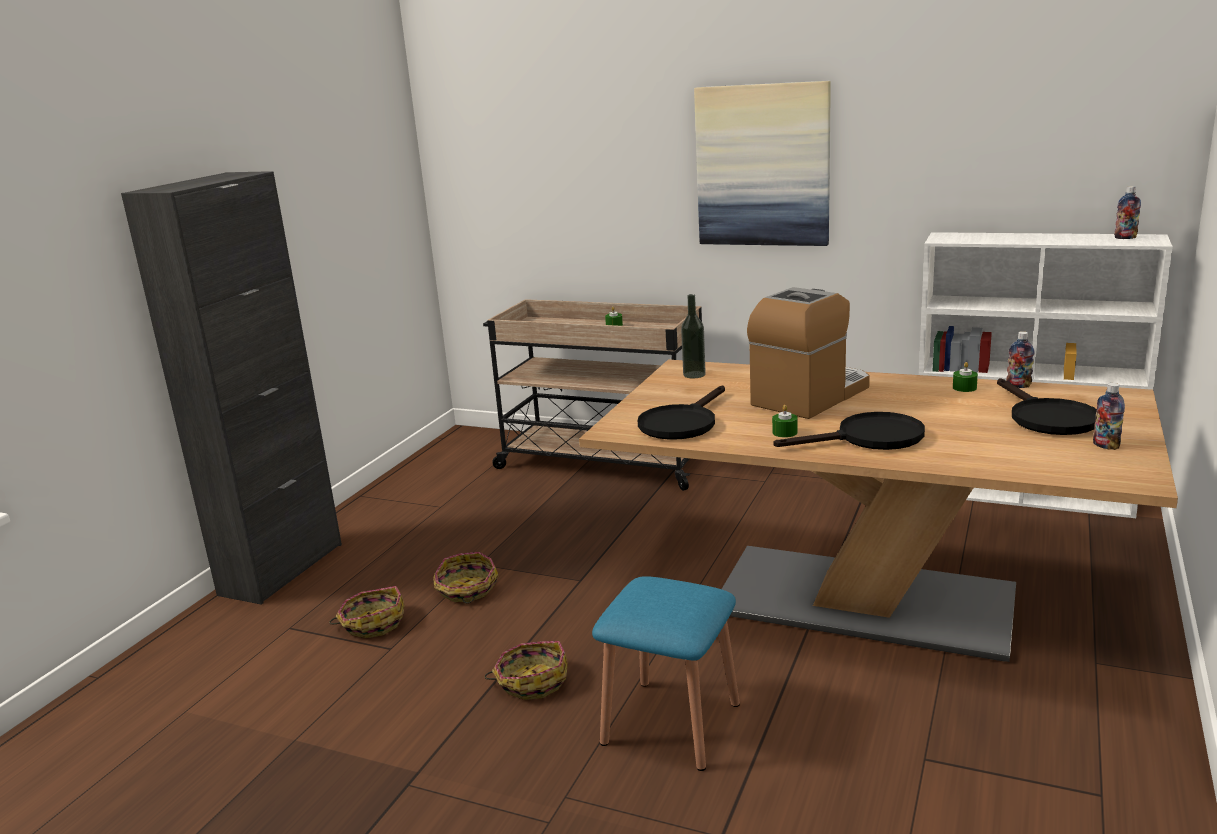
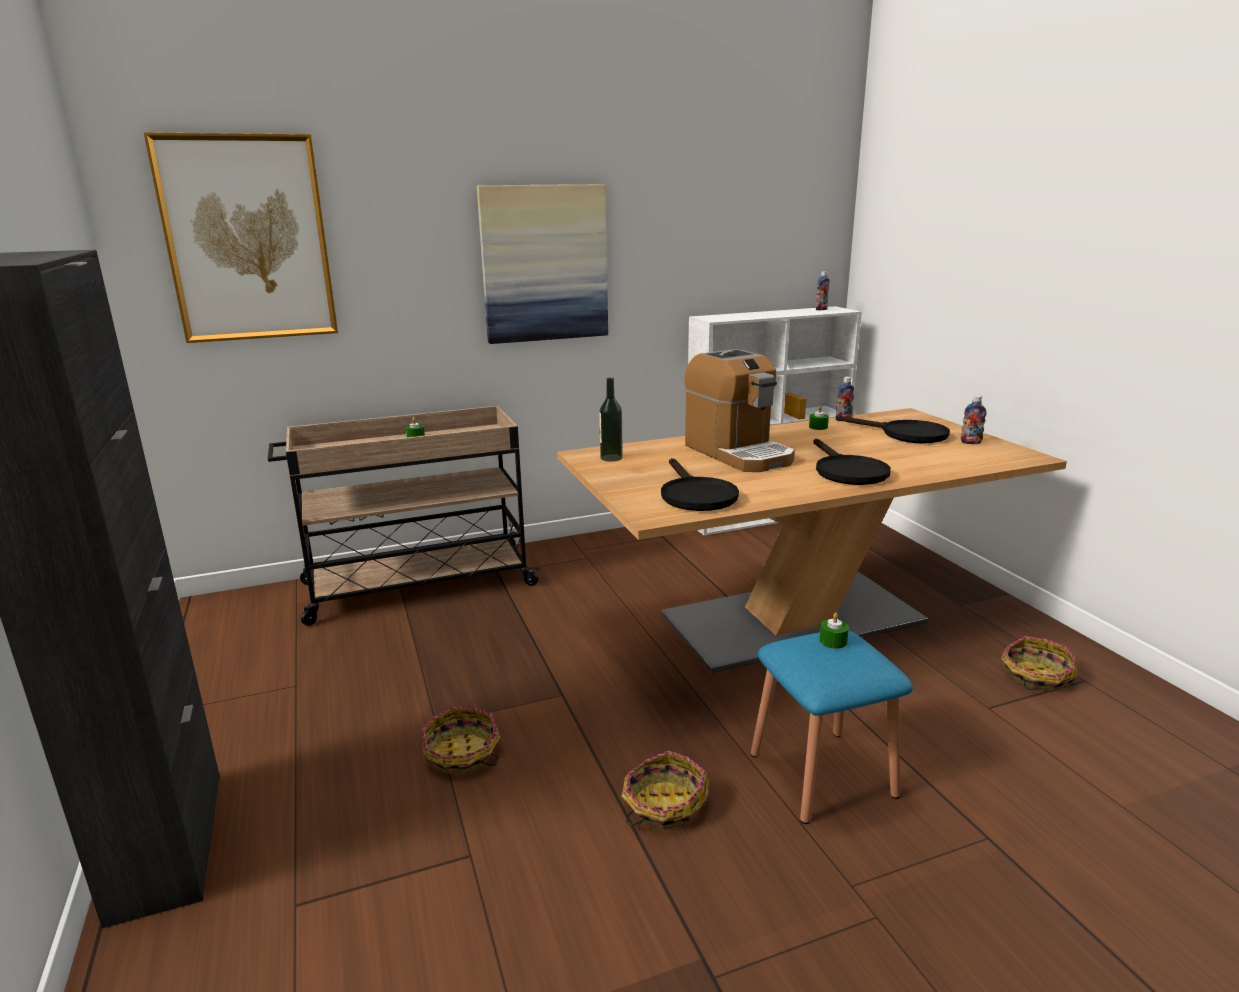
camera: 45 degrees left, 0 degrees up
(372, 623) = (404, 840): basket -> basket (1035, 676)
(511, 139) = (248, 239): none -> picture
(785, 432) = (785, 481): green candle -> green candle (833, 641)
(810, 396) = (738, 453): coffee machine -> coffee machine turned 150 degrees clockwise
(869, 438) = (846, 471): black frying pan -> black frying pan turned 135 degrees clockwise

